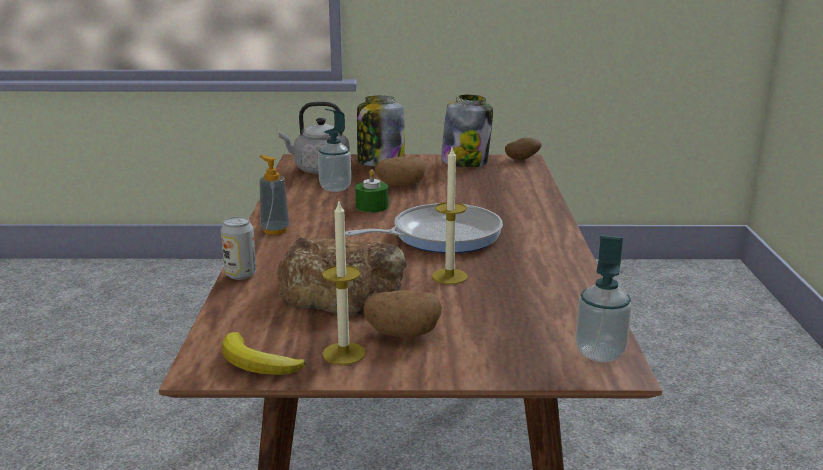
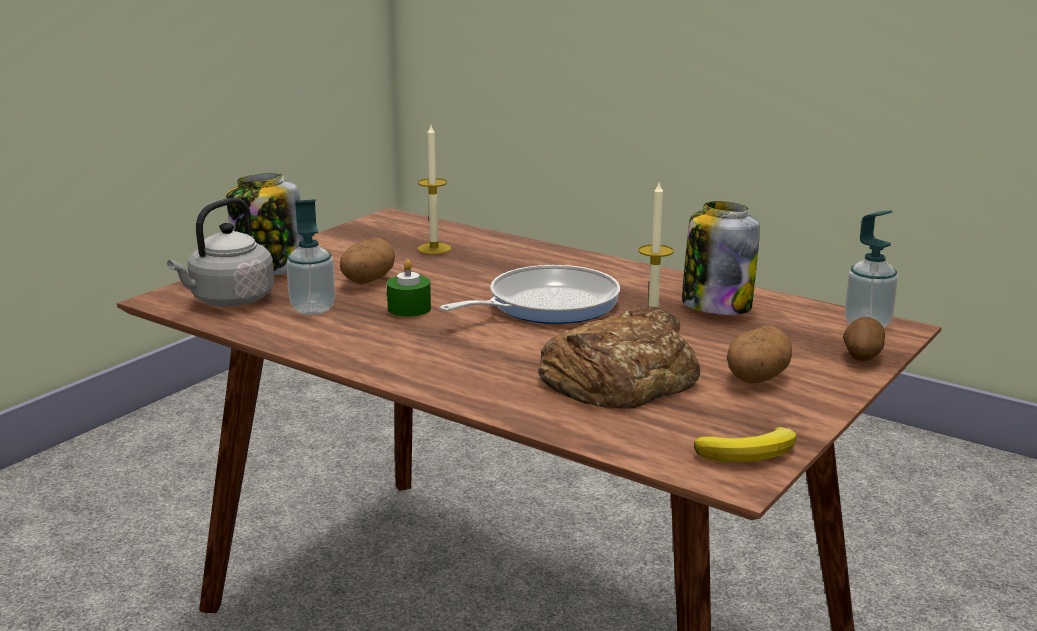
camera: 55 degrees left, 0 degrees up
(240, 274) = (511, 413): can -> none
(275, 230) = (400, 368): soap dispenser -> none
(344, 353) = (771, 411): candle -> candle (434, 249)
(440, 236) = (546, 305): frying pan -> frying pan turned 45 degrees clockwise
(465, 162) = (350, 238): jar -> jar (715, 305)
(522, 159) = (391, 217): potato -> potato (861, 357)

